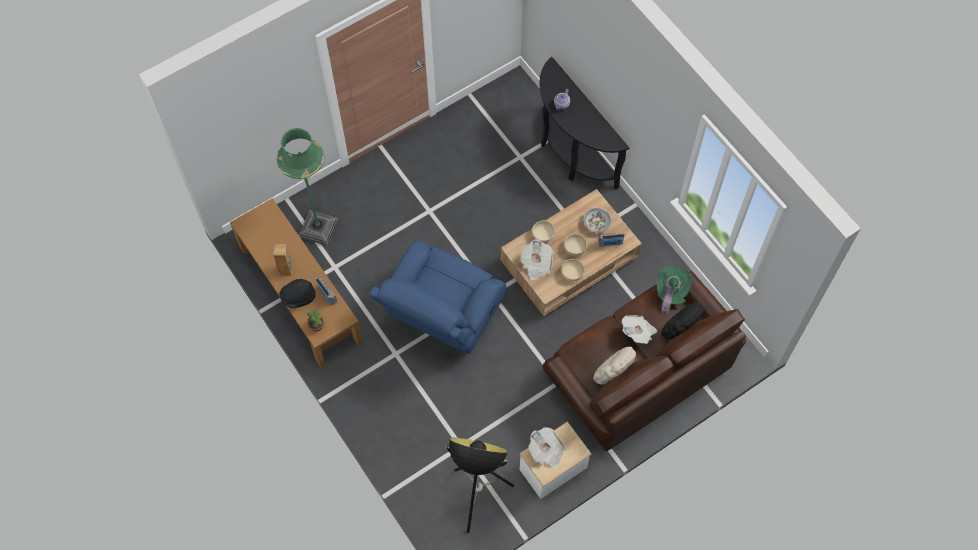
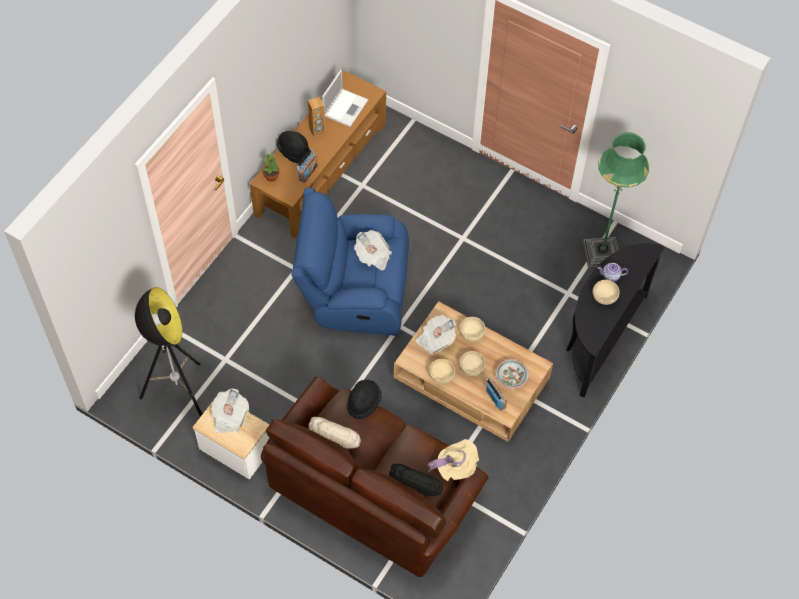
camera: 65 degrees right, 5 degrees down
(272, 236) = (345, 107): none -> laptop
(318, 229) = (395, 157): green floor lamp -> green floor lamp (601, 254)
(579, 117) = (605, 296): none -> beige bowl
(584, 337) = (363, 402): none -> black hat
(638, 332) = (392, 451): newspaper -> newspaper (373, 256)
(671, 292) = (455, 466): green hat -> beige hat

